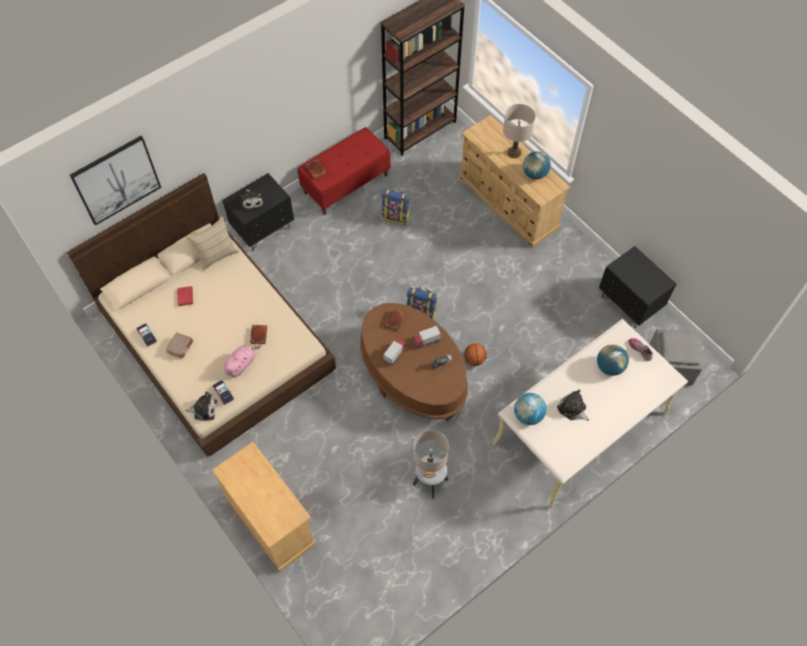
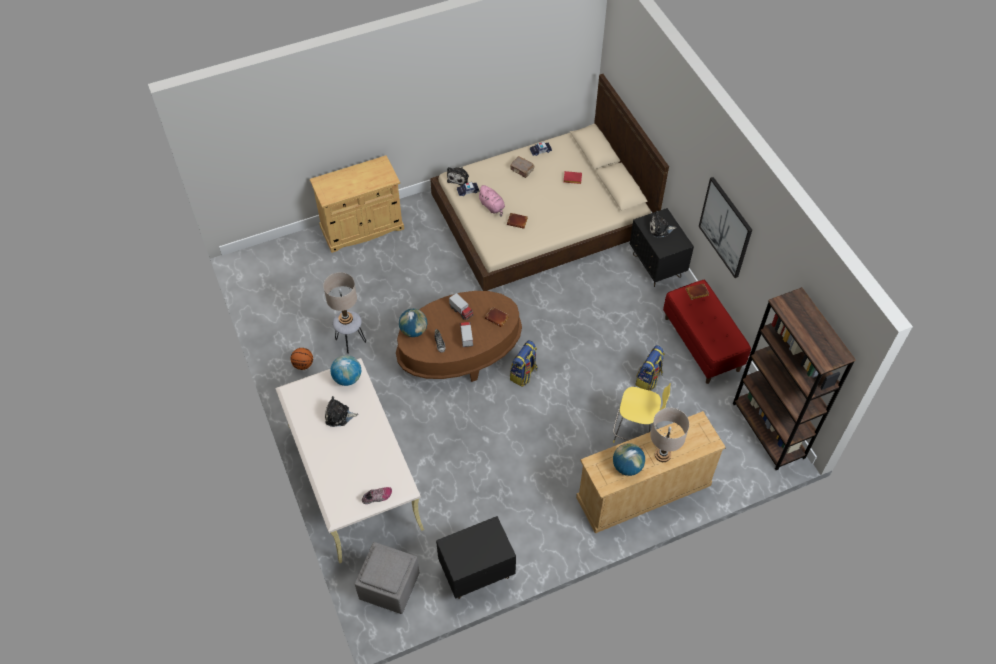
camera: 105 degrees right, 5 degrees down
(116, 180) = (639, 78): picture -> picture (725, 227)
(216, 253) = (614, 205): beige pillow -> none
(453, 217) = (636, 432): none -> yellow stool
(474, 359) = (458, 406): basketball -> basketball (303, 364)
(572, 409) = (339, 416): plush toy -> plush toy turned 150 degrees counterclockwise
(609, 367) = (369, 462): globe -> globe (414, 331)

